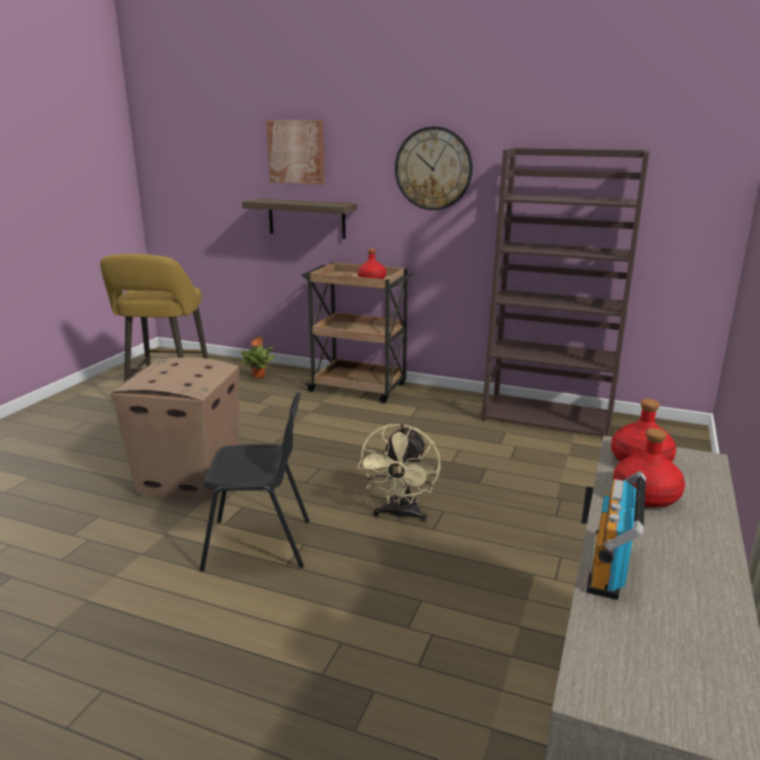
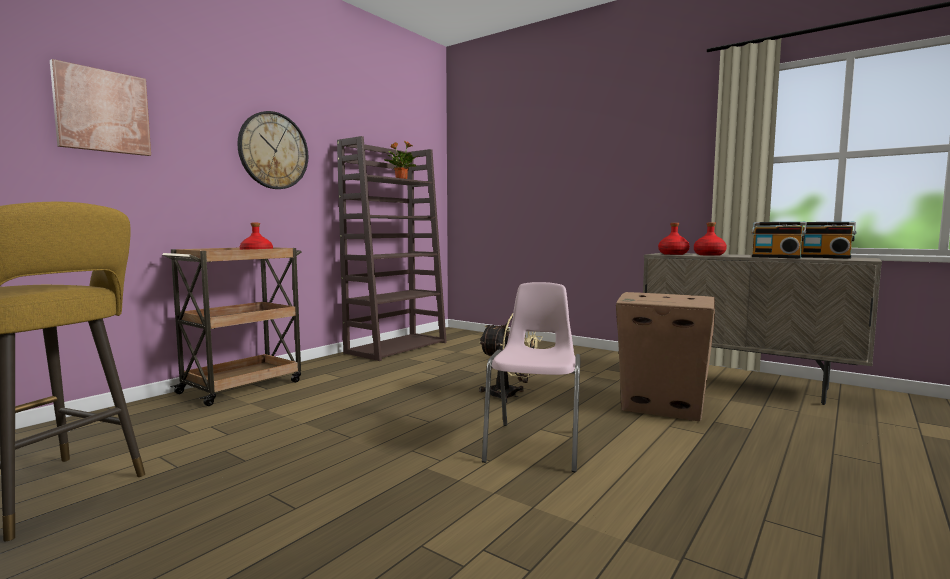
camera: 75 degrees left, 15 degrees down
(189, 480) = (369, 478): cardboard box -> cardboard box (664, 404)
(259, 376) = (94, 428): potted plant -> potted plant (401, 179)
(259, 545) = (535, 445): black chair -> pink chair
(306, 218) = (121, 197): shelf -> none
(683, 648) = (824, 257): none -> radio

